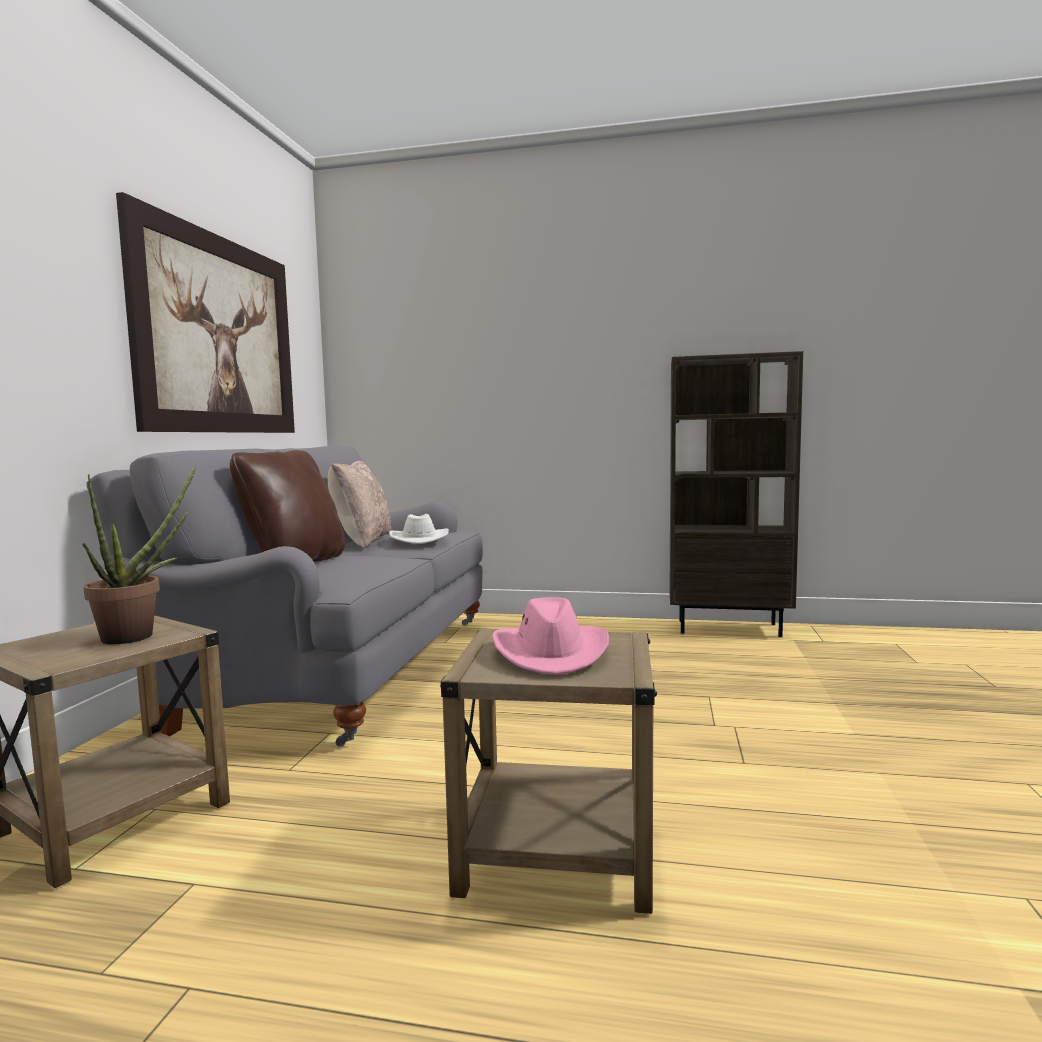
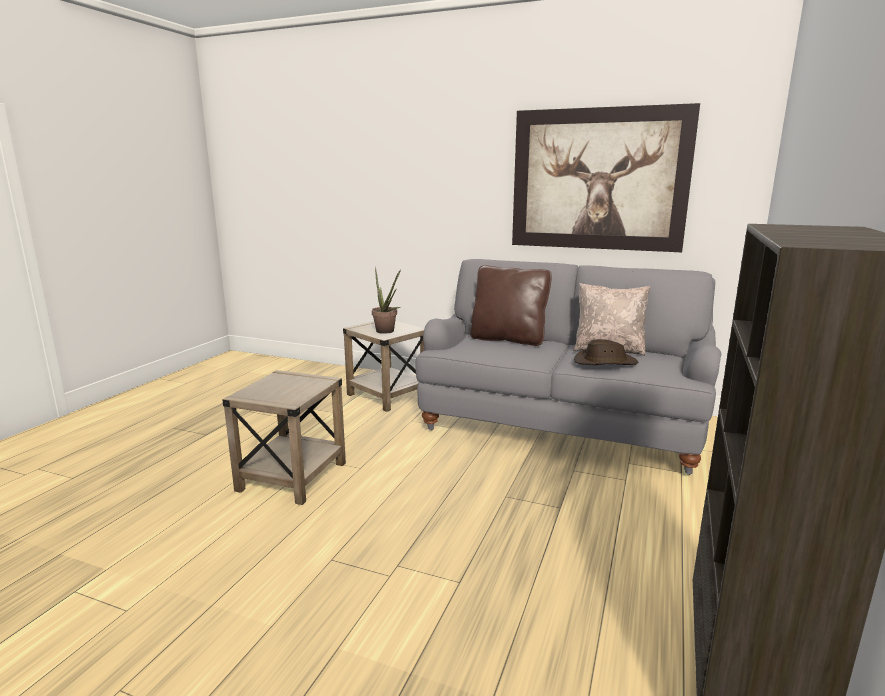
camera: 100 degrees right, 10 degrees up
(419, 539) = (605, 362): white hat -> brown hat
(551, 653) = (286, 387): pink hat -> none

